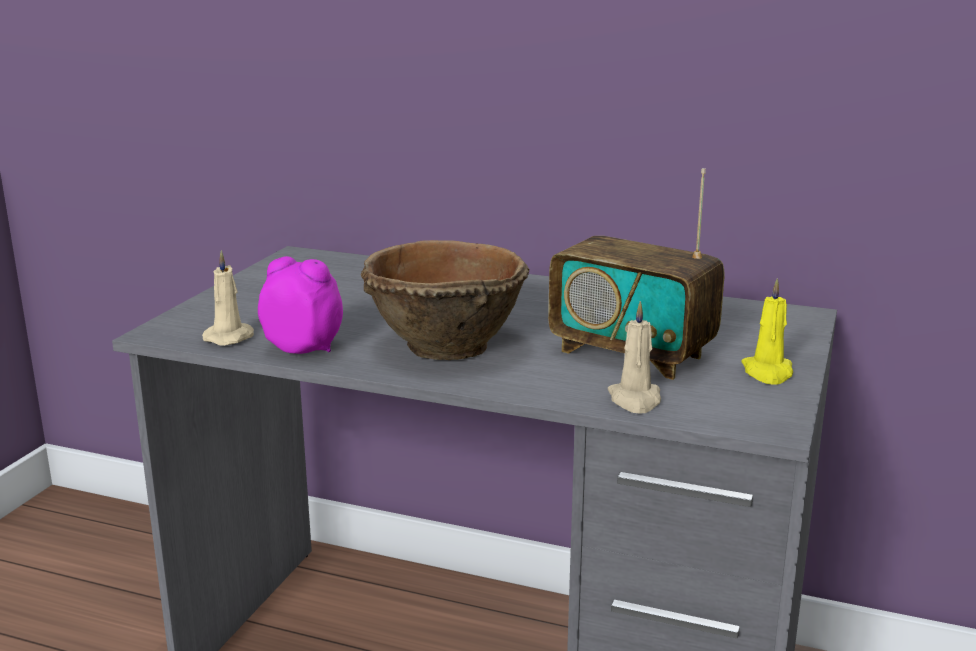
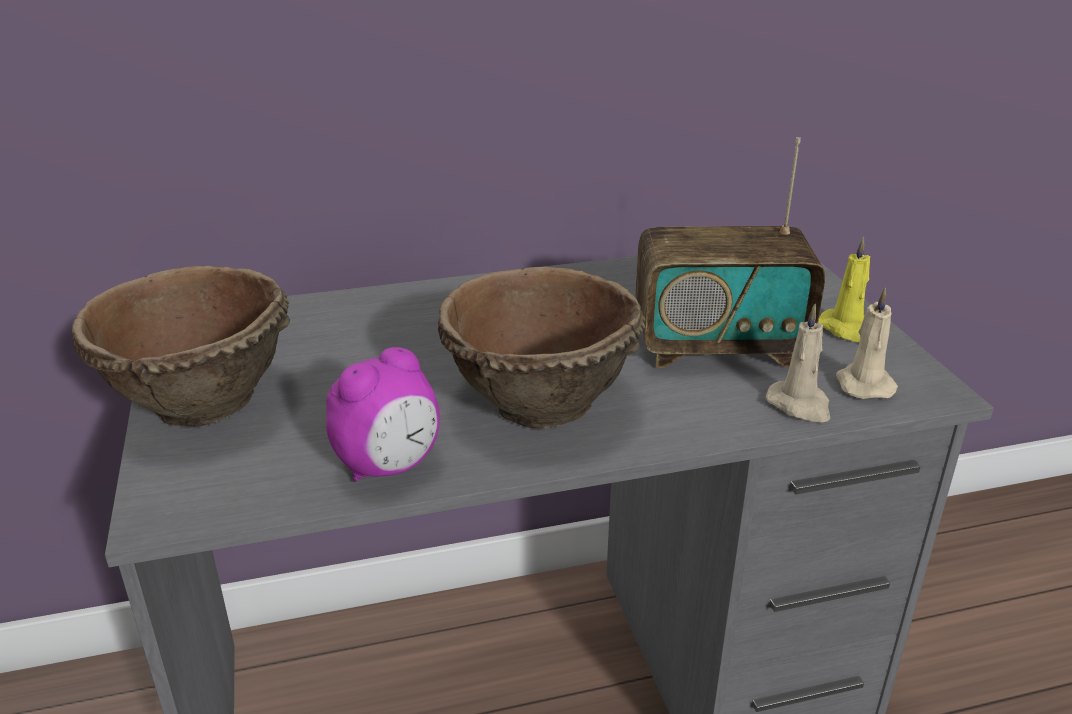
camera: 35 degrees left, 10 degrees up
(231, 337) = (273, 484): beige candle -> beige candle (863, 384)
(249, 292) = (199, 402): none -> brown bowl
(304, 348) = (389, 466): alarm clock -> alarm clock turned 150 degrees clockwise

